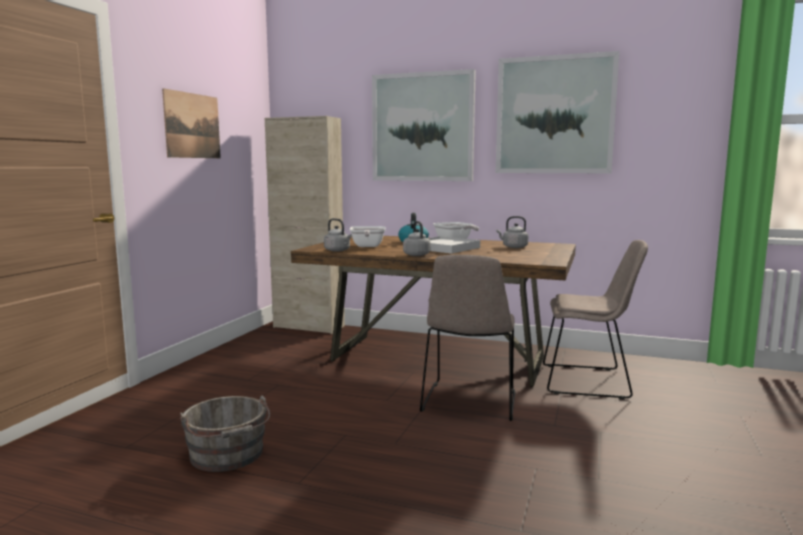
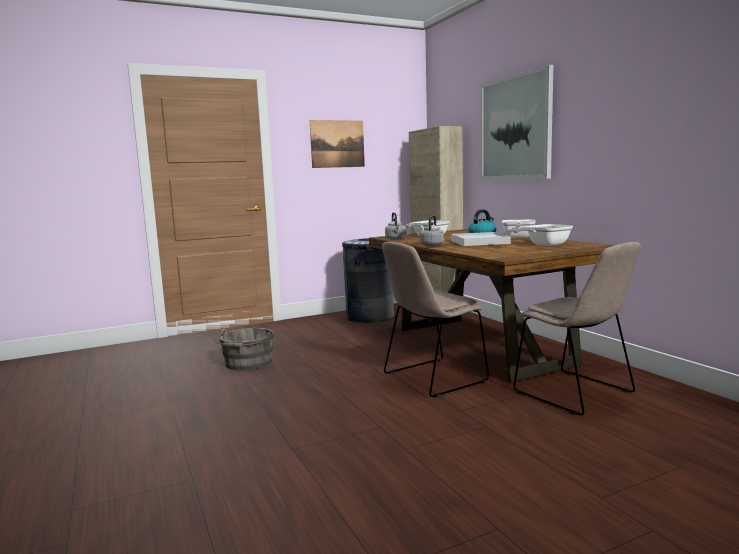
camera: 45 degrees right, 0 degrees up
(257, 353) = (369, 317): none -> grey trash can
(513, 247) = (544, 245): grey kettle -> frying pan
(554, 115) = (619, 102): picture -> none

